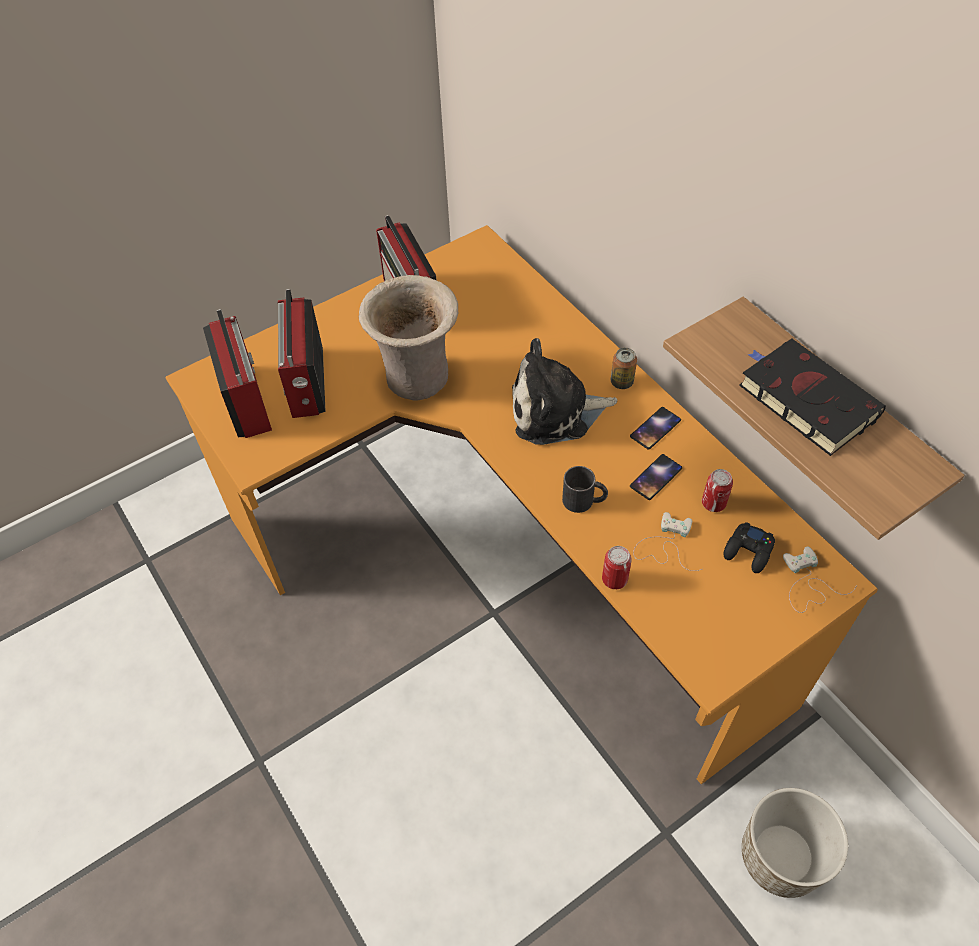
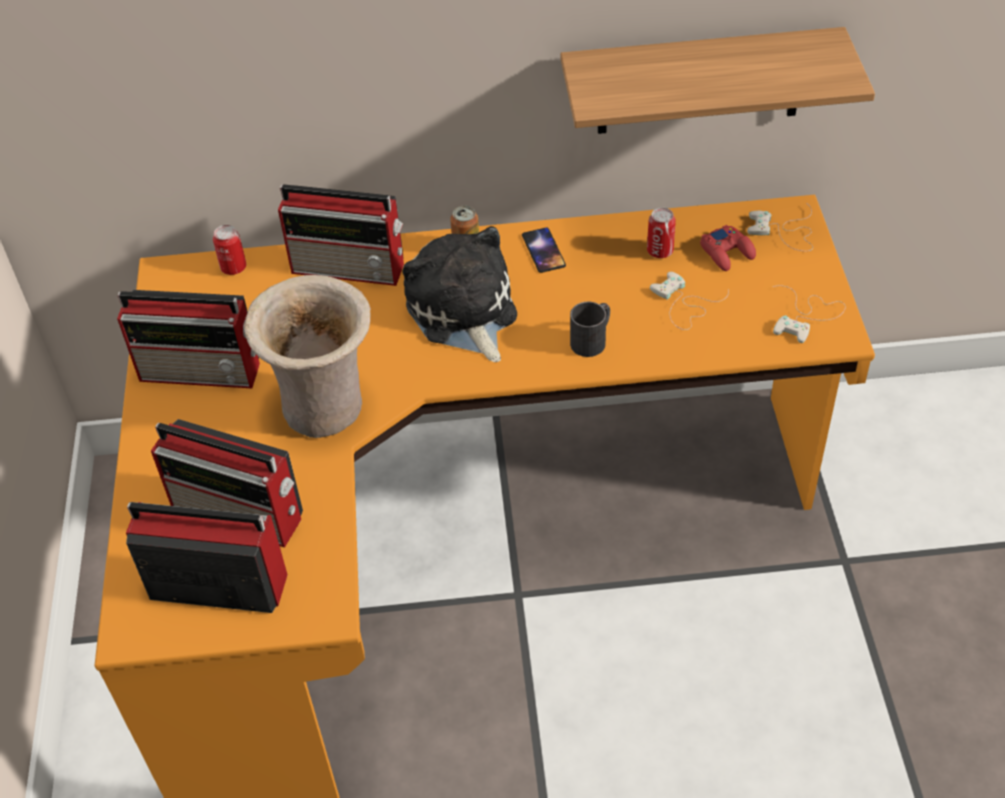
camera: 60 degrees left, 5 degrees down
(554, 329) = (351, 267): none -> radio
(555, 411) = (463, 313): plush toy -> plush toy turned 135 degrees clockwise
(614, 579) = (698, 356): can -> can (233, 267)
(656, 477) = (602, 276): phone -> none
(717, 640) = (806, 316): none -> white game controller
(748, 551) = (727, 252): black game controller -> red game controller
(780, 856) = (908, 485): planter -> none
(804, 399) = (709, 70): black book -> none

